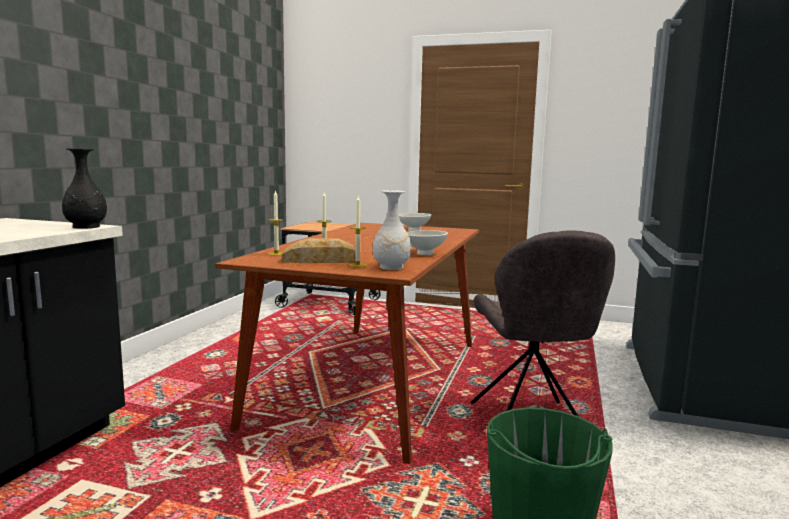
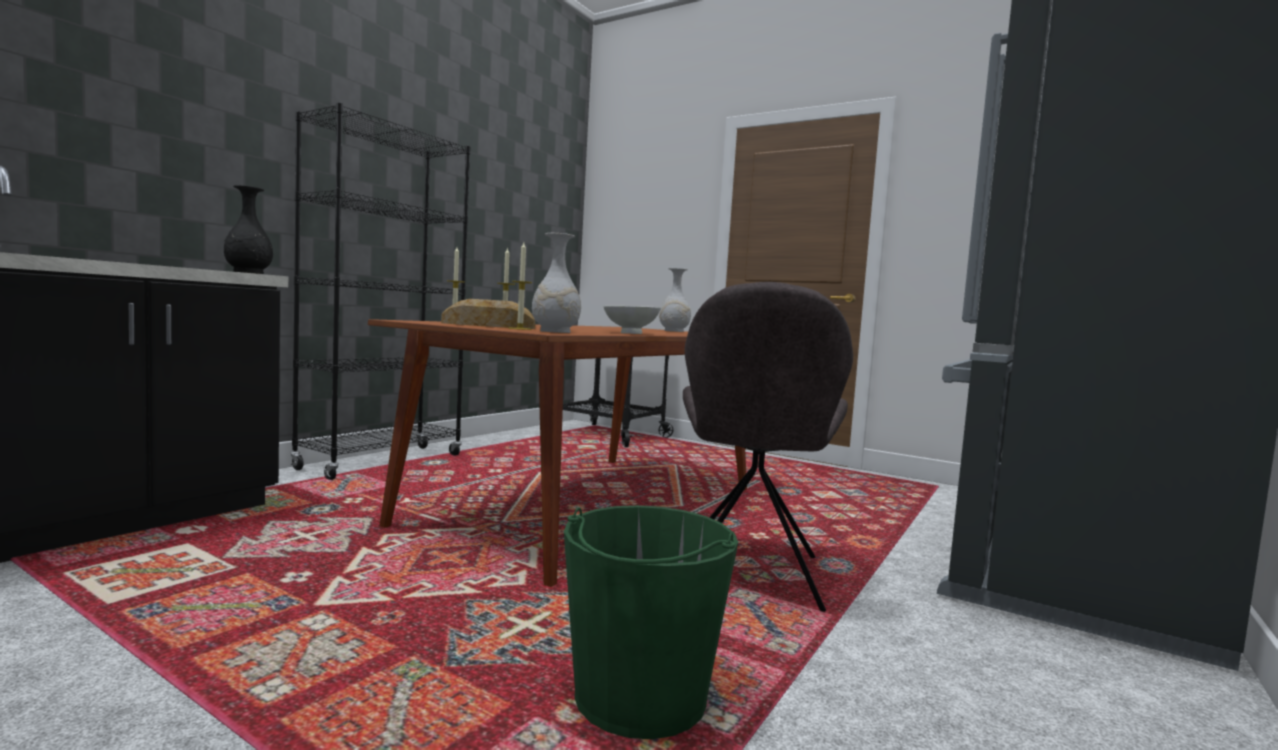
camera: 15 degrees right, 5 degrees down
(168, 360) = (381, 462): none -> black bookcase
(414, 230) = (674, 331): white bowl -> white vase

